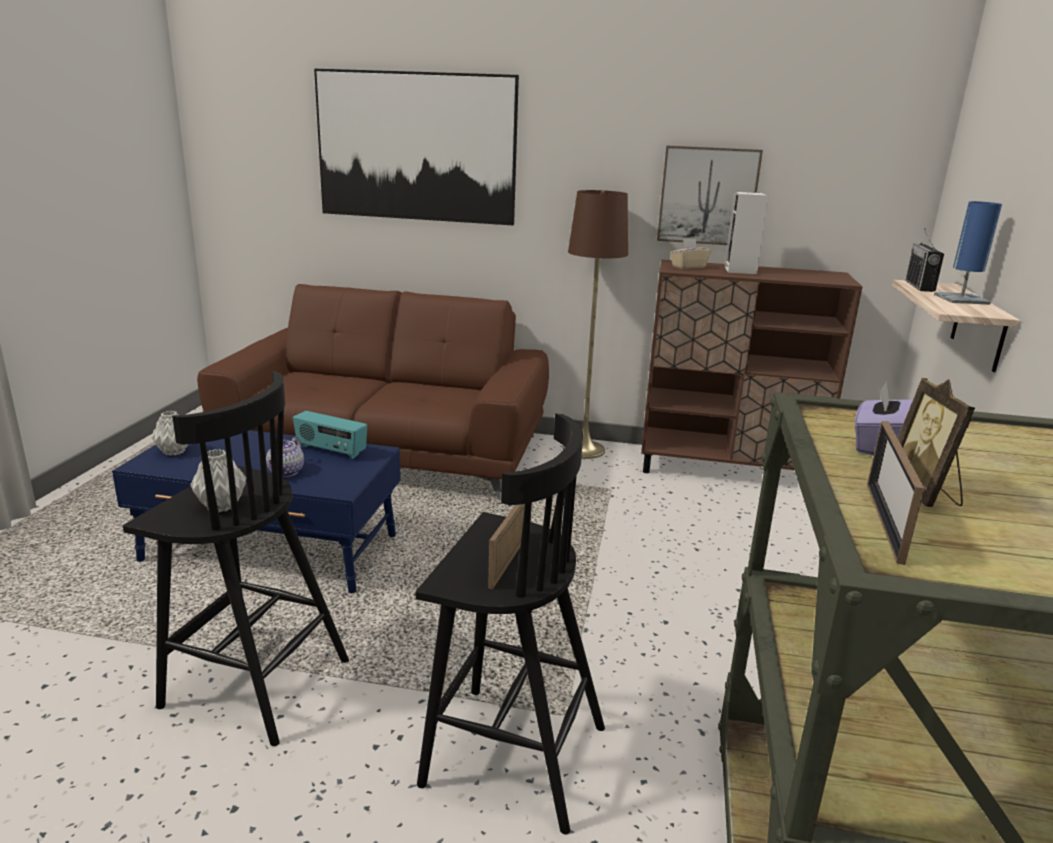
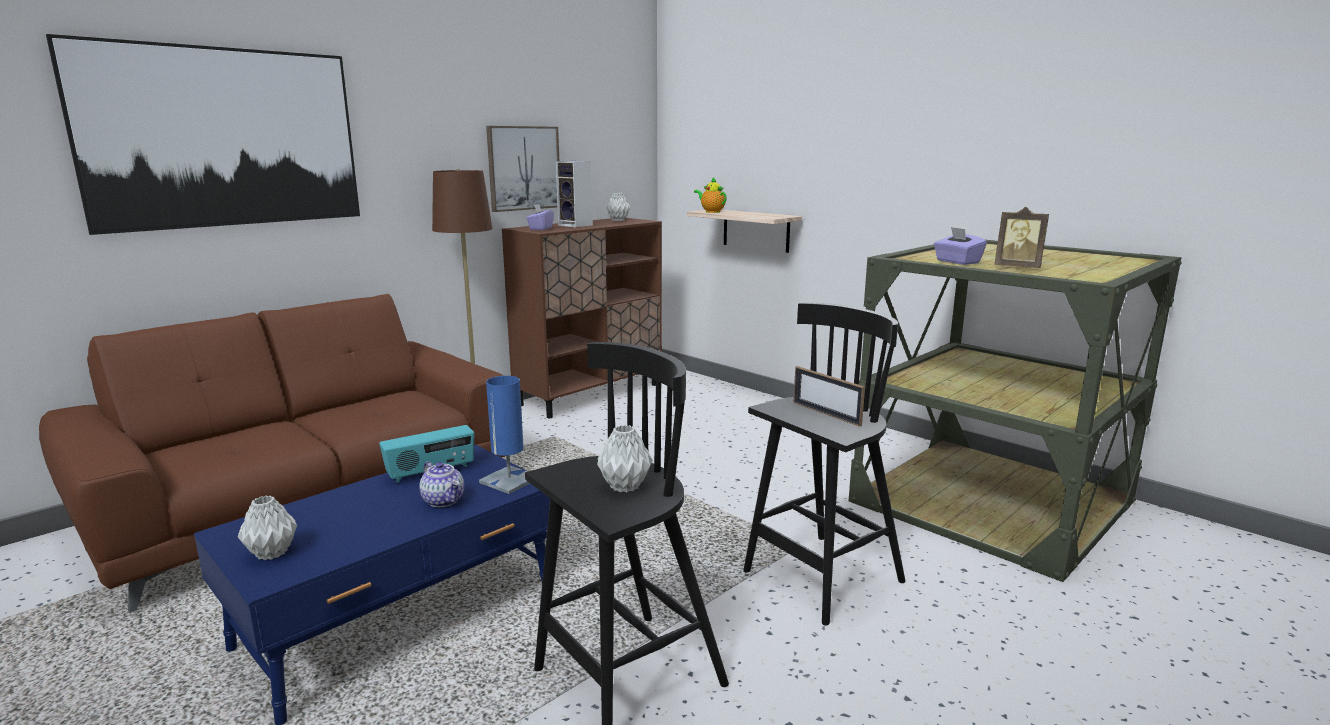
camera: 55 degrees left, 5 degrees down
(688, 267) = (540, 229): beige tissue box -> purple tissue box
(817, 275) = (618, 220): none -> grey vase
(884, 521) = (1048, 275): picture frame -> none
(919, 286) = (711, 212): radio -> teapot
(961, 299) = (750, 213): blue table lamp -> blue table lamp (509, 480)

